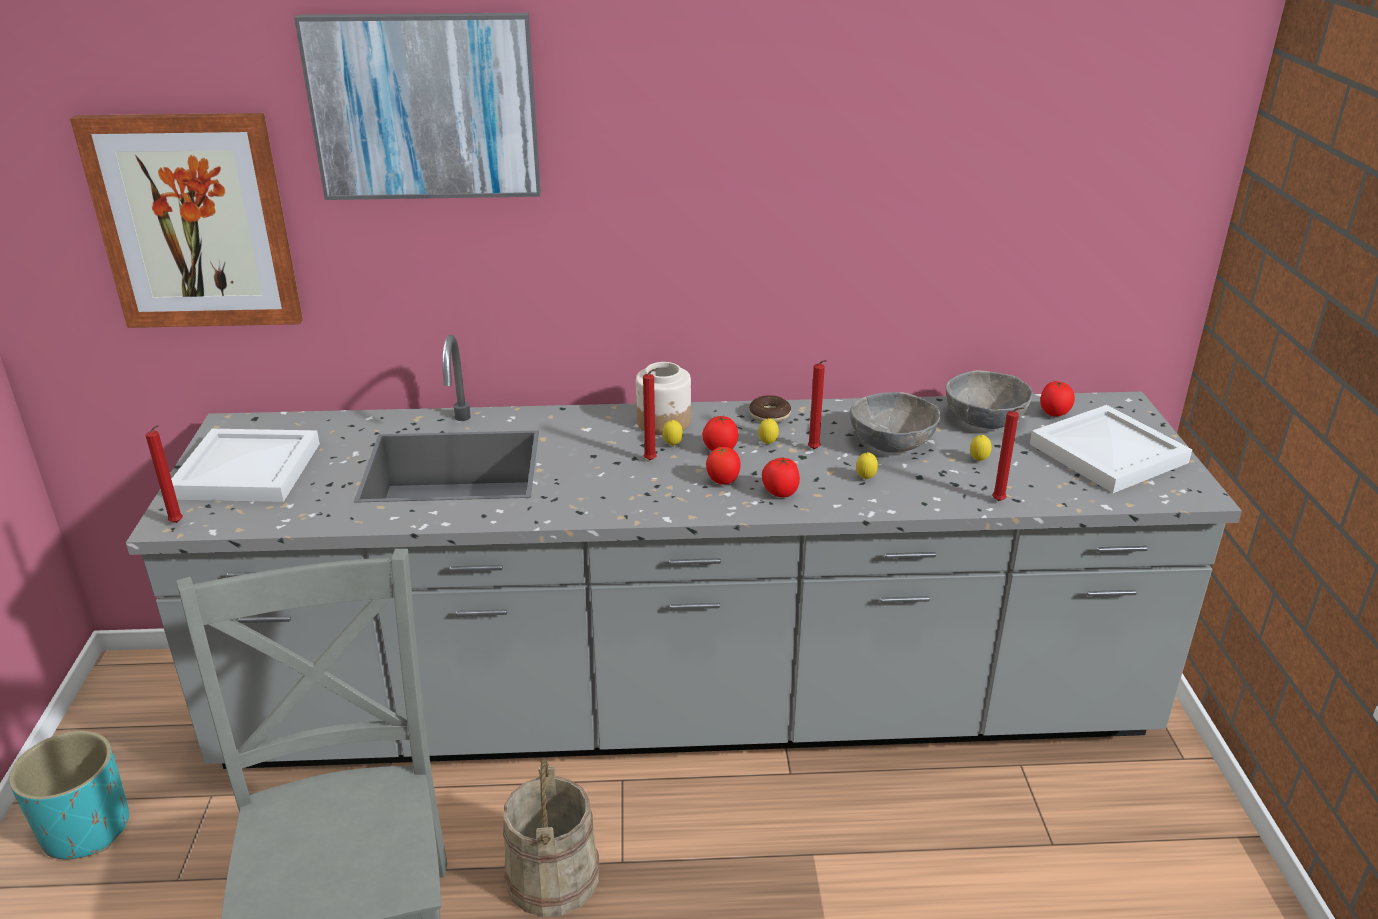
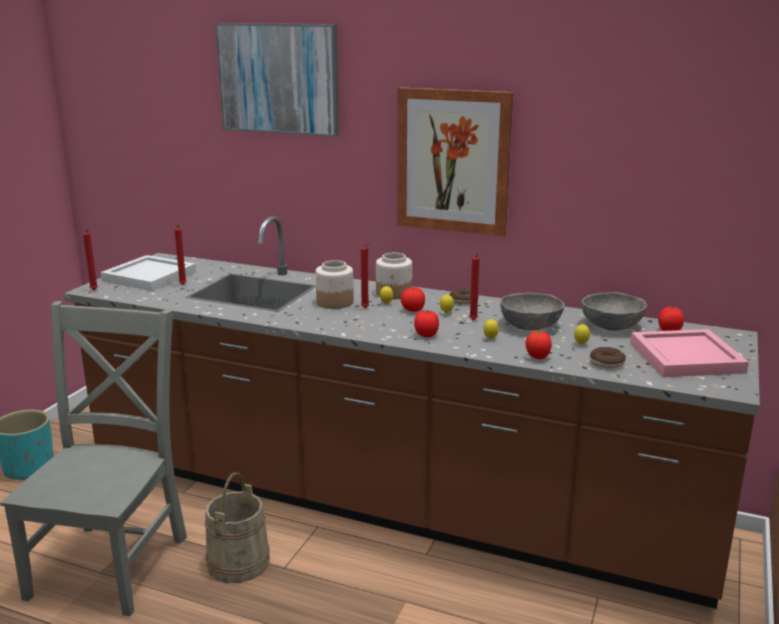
camera: 25 degrees right, 10 degrees down
(194, 222) = (162, 138): picture -> picture (453, 161)
(597, 459) = (334, 302): none -> jar
(689, 706) = (389, 500): grey counter -> brown counter
(723, 482) = (397, 324): tomato -> tomato (537, 358)
(1000, 502) = (570, 366): red candle -> red candle (182, 285)
(1035, 486) = (607, 363): none -> donut
(1108, 454) = (685, 358): white tray -> pink tray

